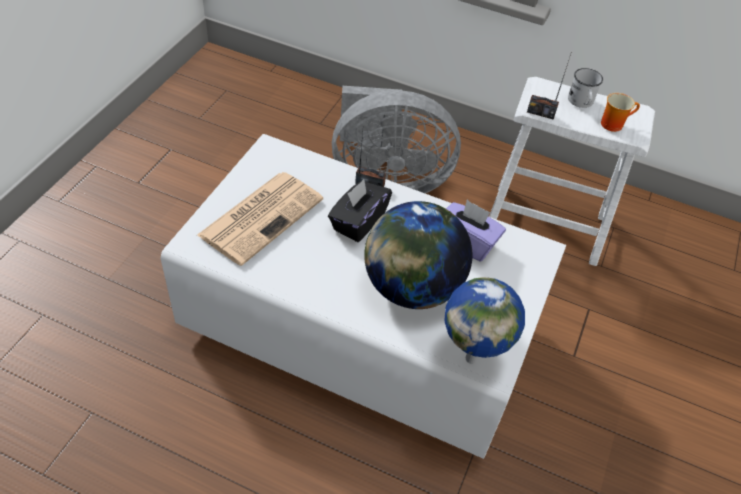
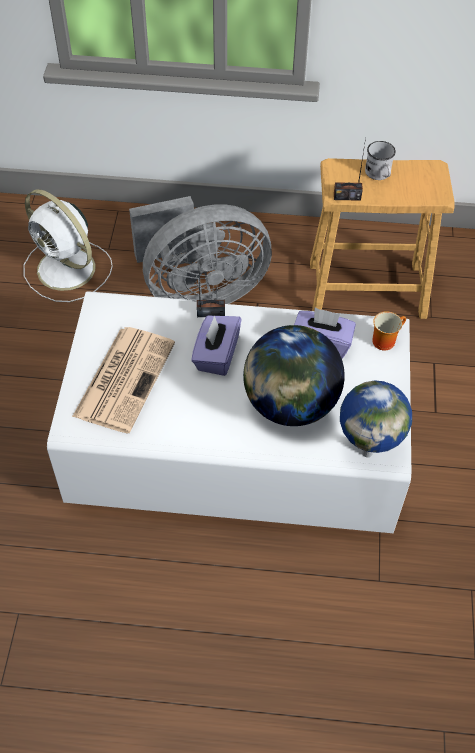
camera: 15 degrees left, 5 degrees up
(277, 131) = (68, 270): none -> white fan
(358, 222) = (216, 355): black tissue box -> purple tissue box
(545, 223) = (366, 289): white stool -> brown stool
(613, 123) = (415, 188): mug -> mug (384, 339)

